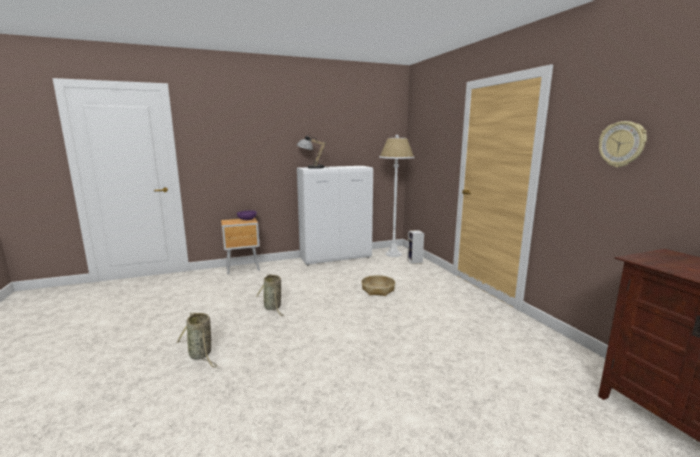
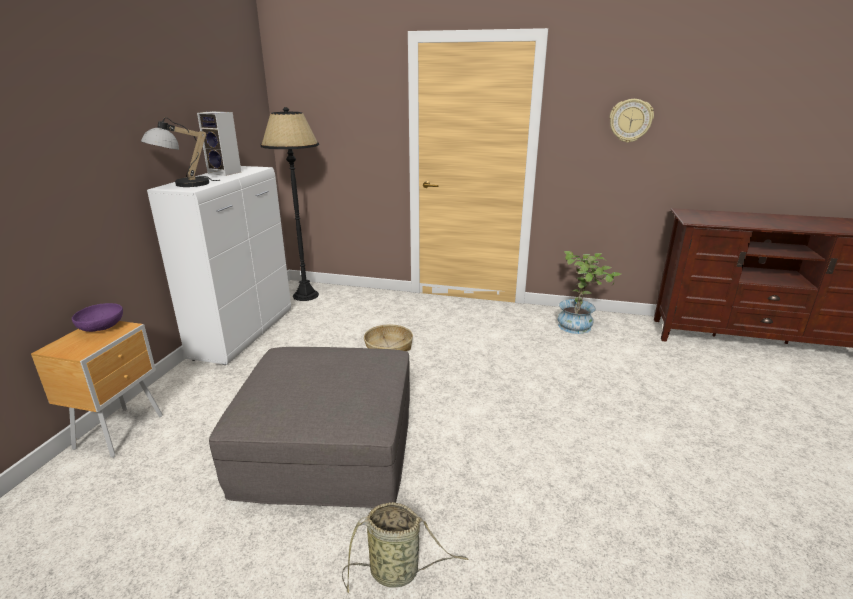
camera: 55 degrees left, 10 degrees up
(273, 307) = (328, 446): basket -> grey ottoman
(393, 254) = (306, 295): white floor lamp -> black floor lamp
(415, 261) = (349, 294): speaker -> speaker (226, 173)
(533, 344) = (579, 326): none -> potted plant

